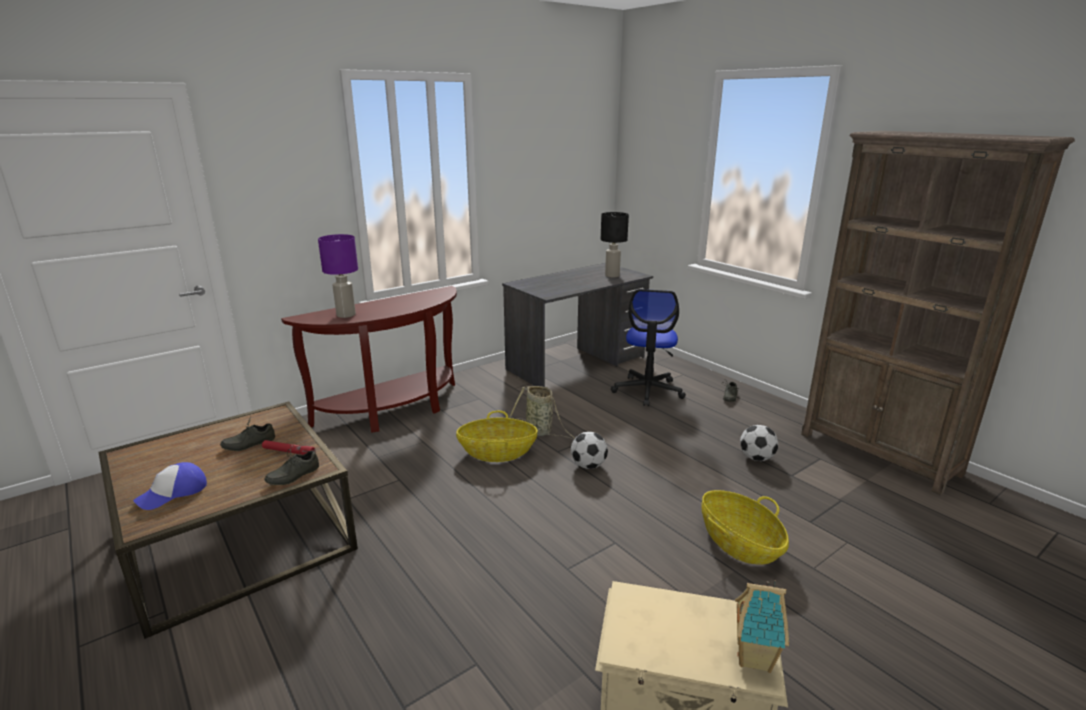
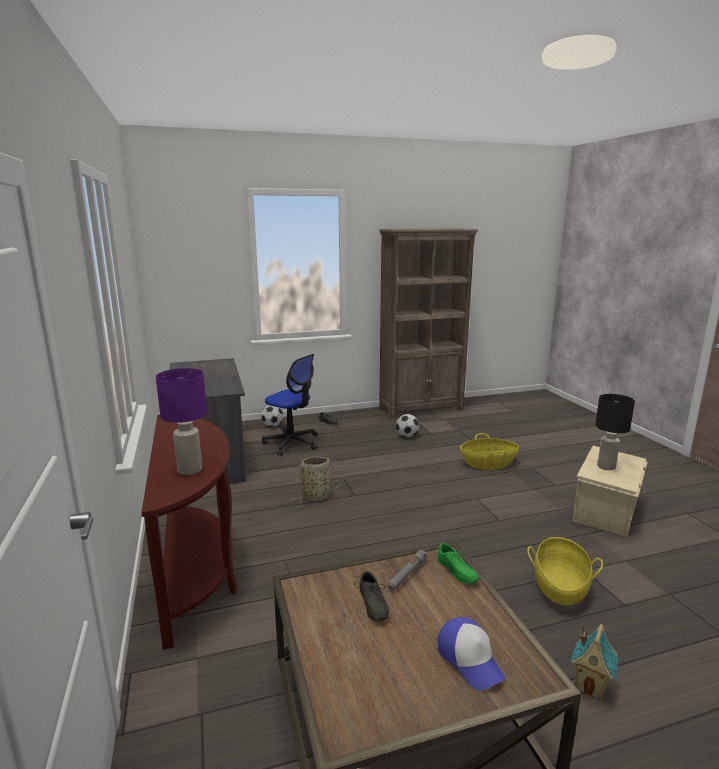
camera: 70 degrees left, 5 degrees down
(288, 452) = (407, 575): red flashlight -> grey flashlight
(292, 475) = (455, 572): grey shoe -> green shoe
(497, 453) = (337, 522): basket -> basket (560, 586)
(588, 465) = (382, 488): football -> football (272, 426)
(611, 275) = (212, 367): black table lamp -> black table lamp (606, 467)
(755, 658) = (627, 457): toy house -> toy house (590, 687)

